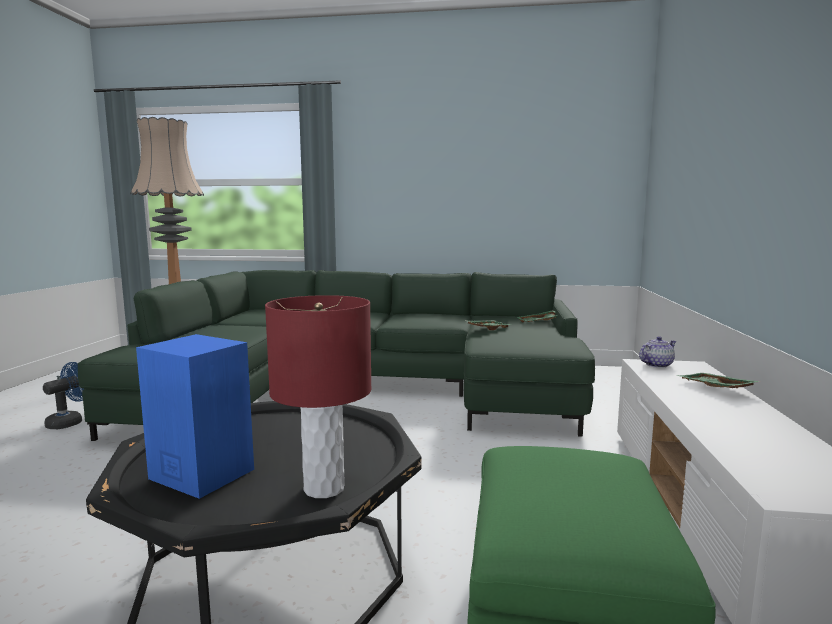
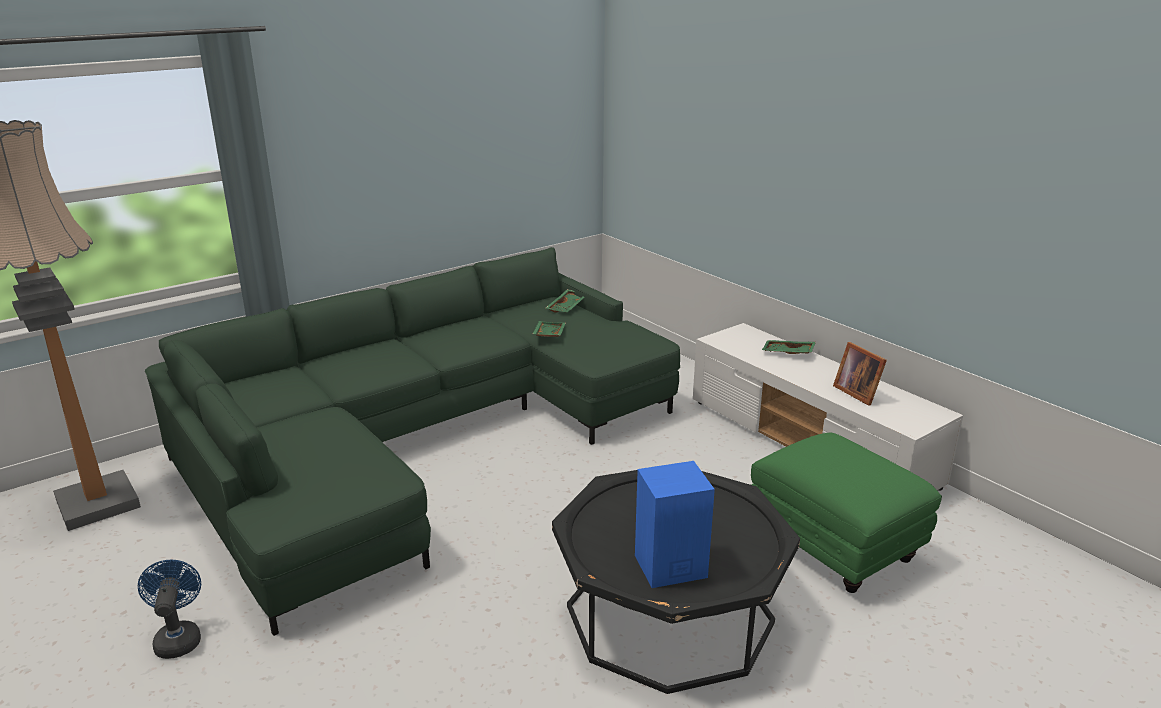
camera: 45 degrees left, 15 degrees up
(324, 488) = (747, 534): red table lamp -> none
(656, 365) = (726, 339): teapot -> none
(753, 438) = (857, 392): none -> picture frame

